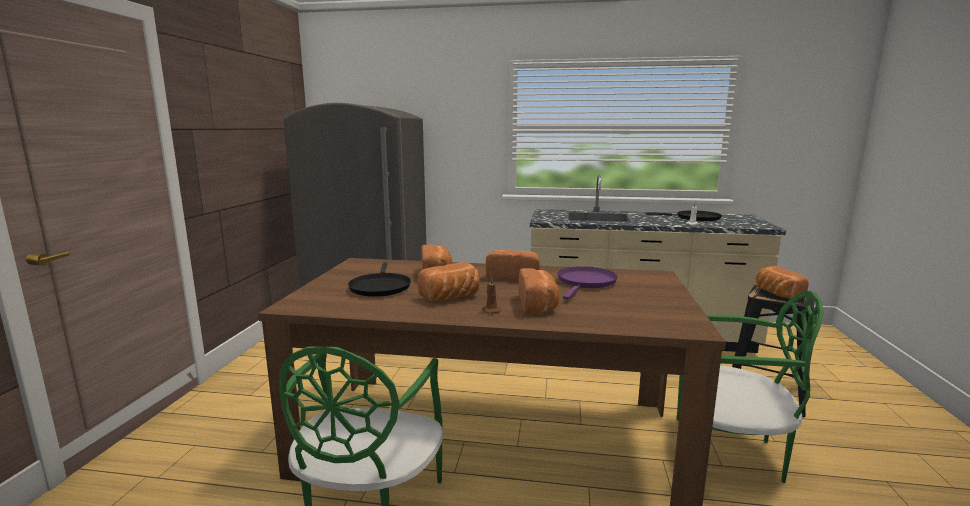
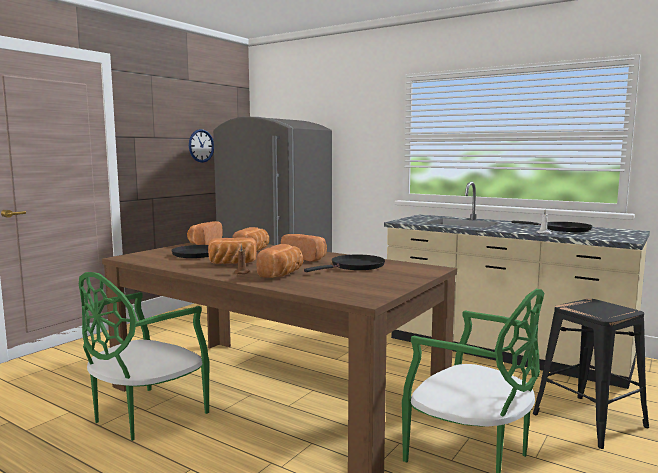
camera: 25 degrees right, 5 degrees down
(264, 138) = (201, 146): none -> wall clock
(586, 282) = (355, 266): purple frying pan -> black frying pan
(776, 294) = (591, 308): bread -> bread (204, 243)

